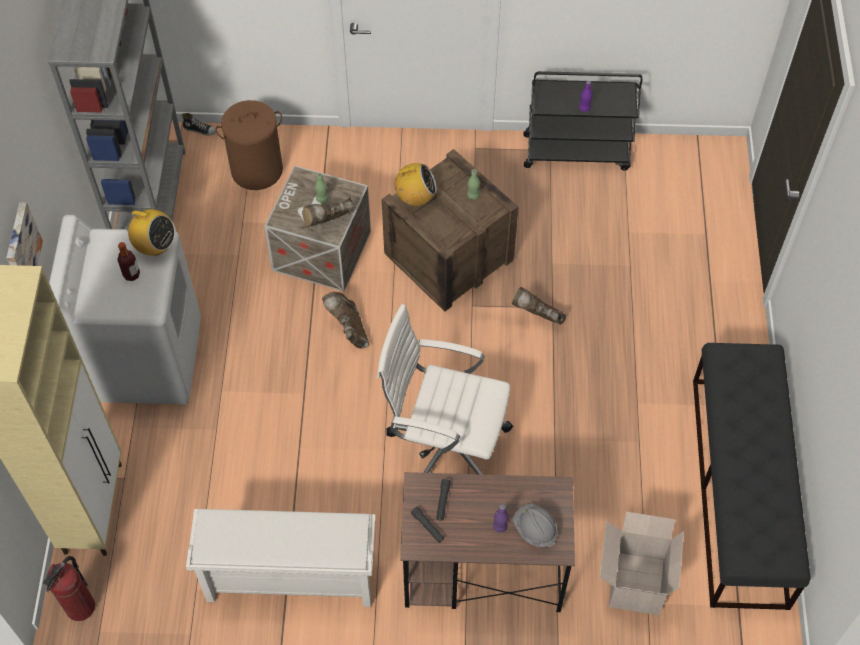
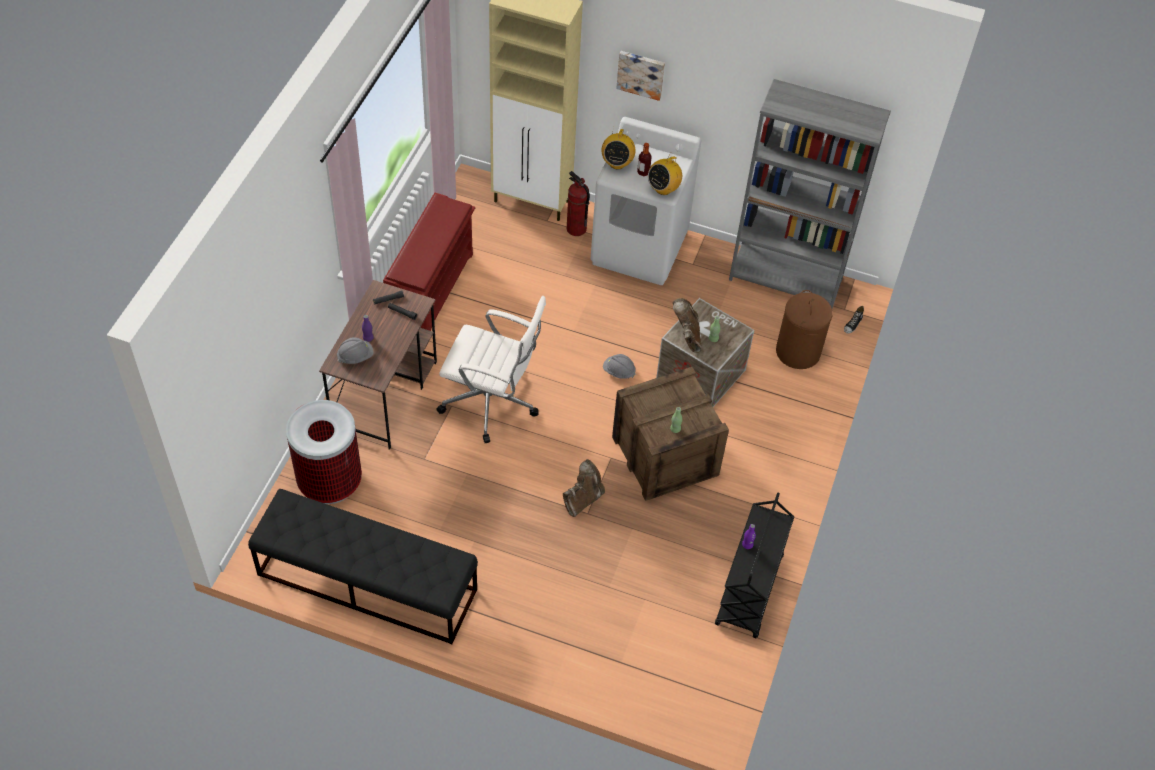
camera: 105 degrees right, 5 degrees down
(80, 607) = (464, 184): fire extinguisher -> fire extinguisher (576, 229)
(289, 578) = (432, 288): white shoe rack -> red shoe rack
(349, 330) = (618, 371): brown boot -> grey hard hat
(415, 198) = (686, 390): radio -> radio (617, 163)
(445, 446) = (492, 402): white office chair -> white office chair turned 75 degrees clockwise
(634, 582) = (330, 482): cardboard box -> trash can

